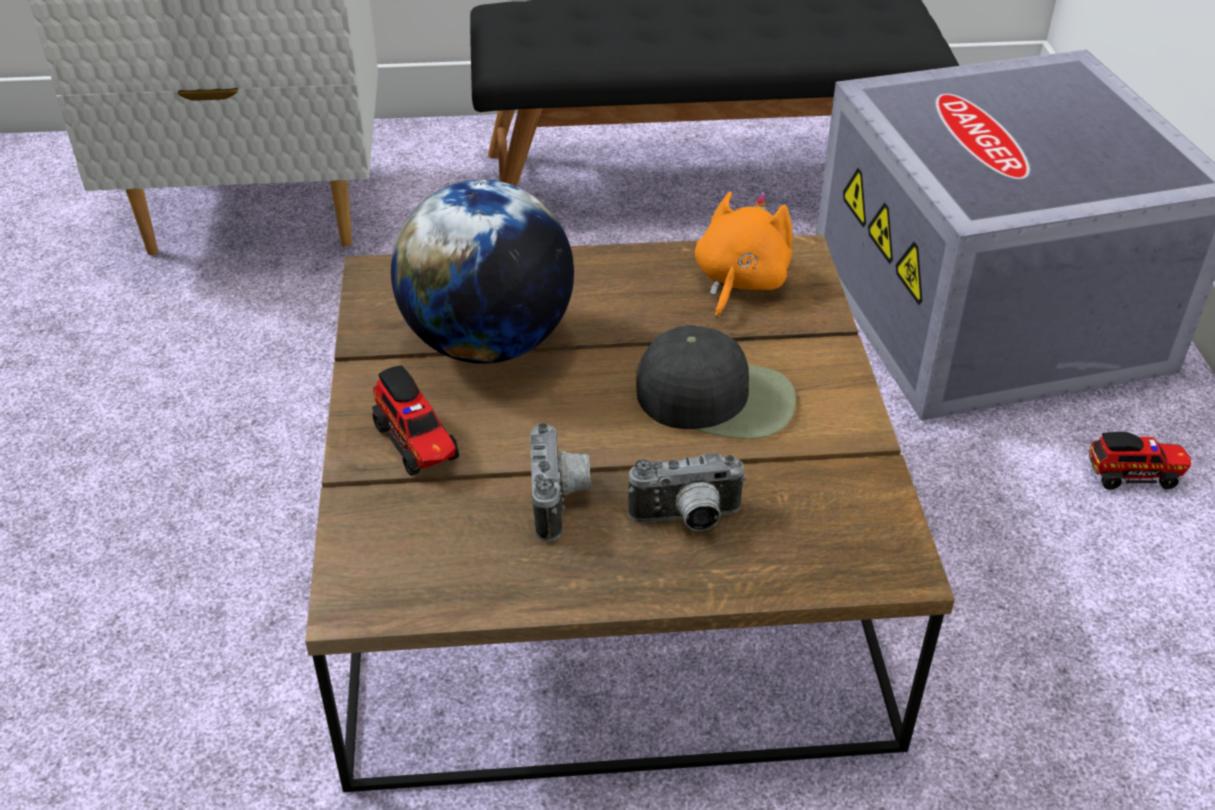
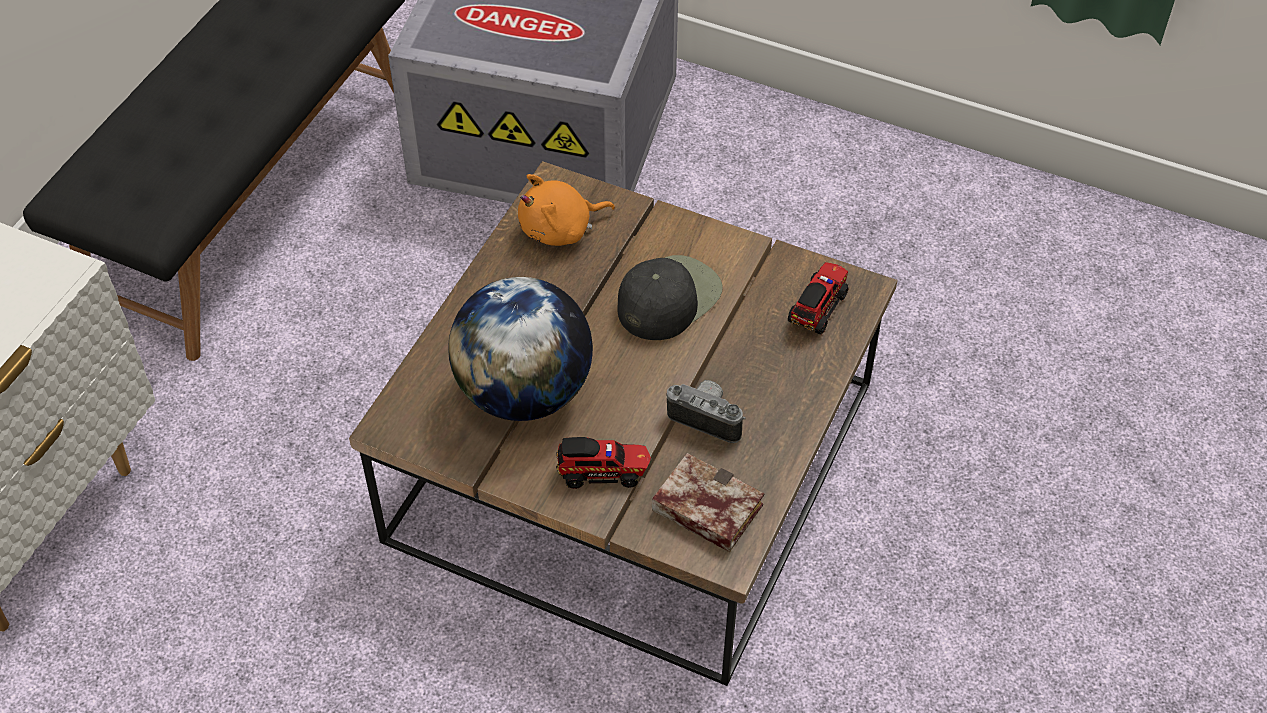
camera: 60 degrees left, 10 degrees up
(415, 548) = (702, 509): none -> book
(687, 520) = (764, 365): camera -> none
(739, 282) = (560, 229): orange plush toy -> orange plush toy turned 75 degrees counterclockwise
(1134, 475) = (742, 154): toy truck -> toy truck (818, 307)

